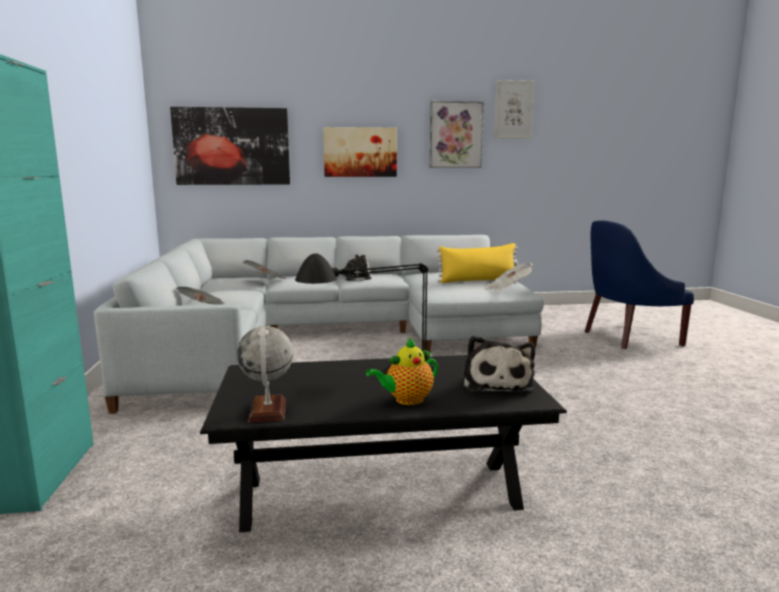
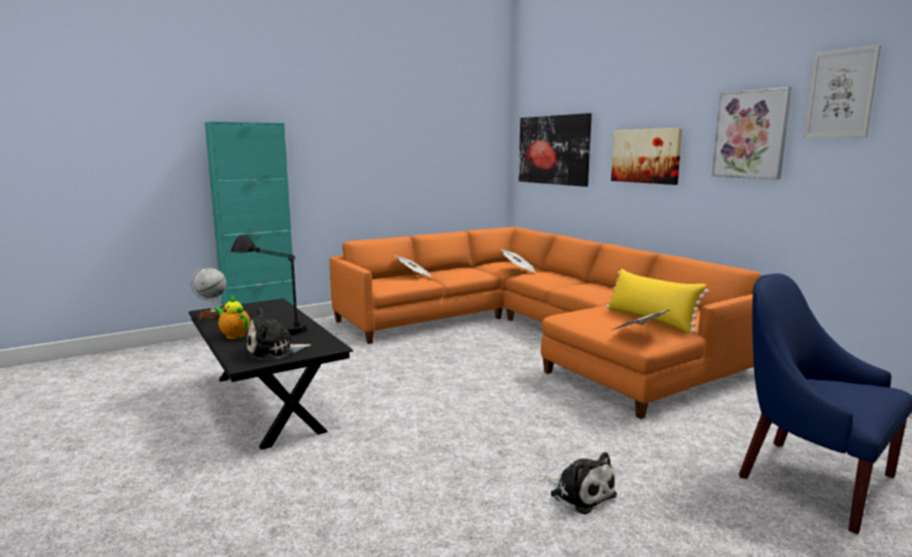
camera: 65 degrees right, 0 degrees up
(328, 337) = (536, 333): grey sofa -> orange sofa
(354, 278) = (580, 286): plush toy -> plush toy (580, 494)

